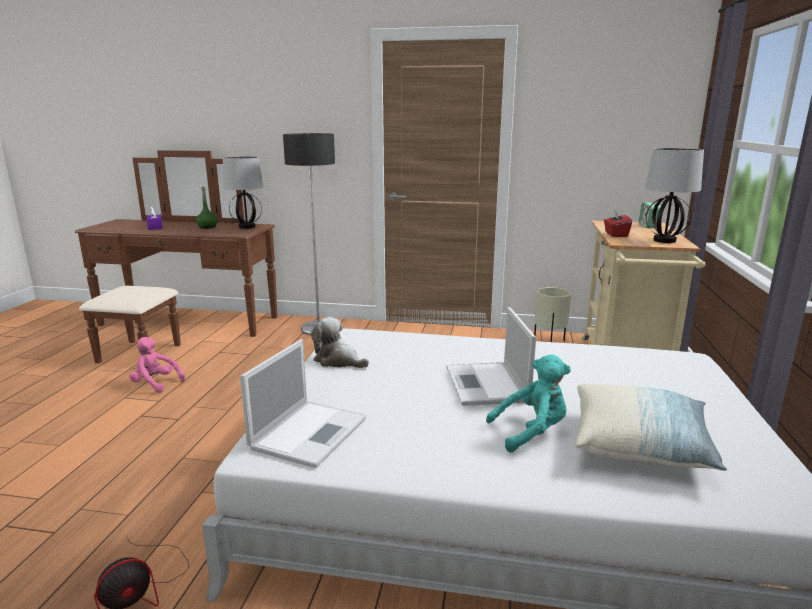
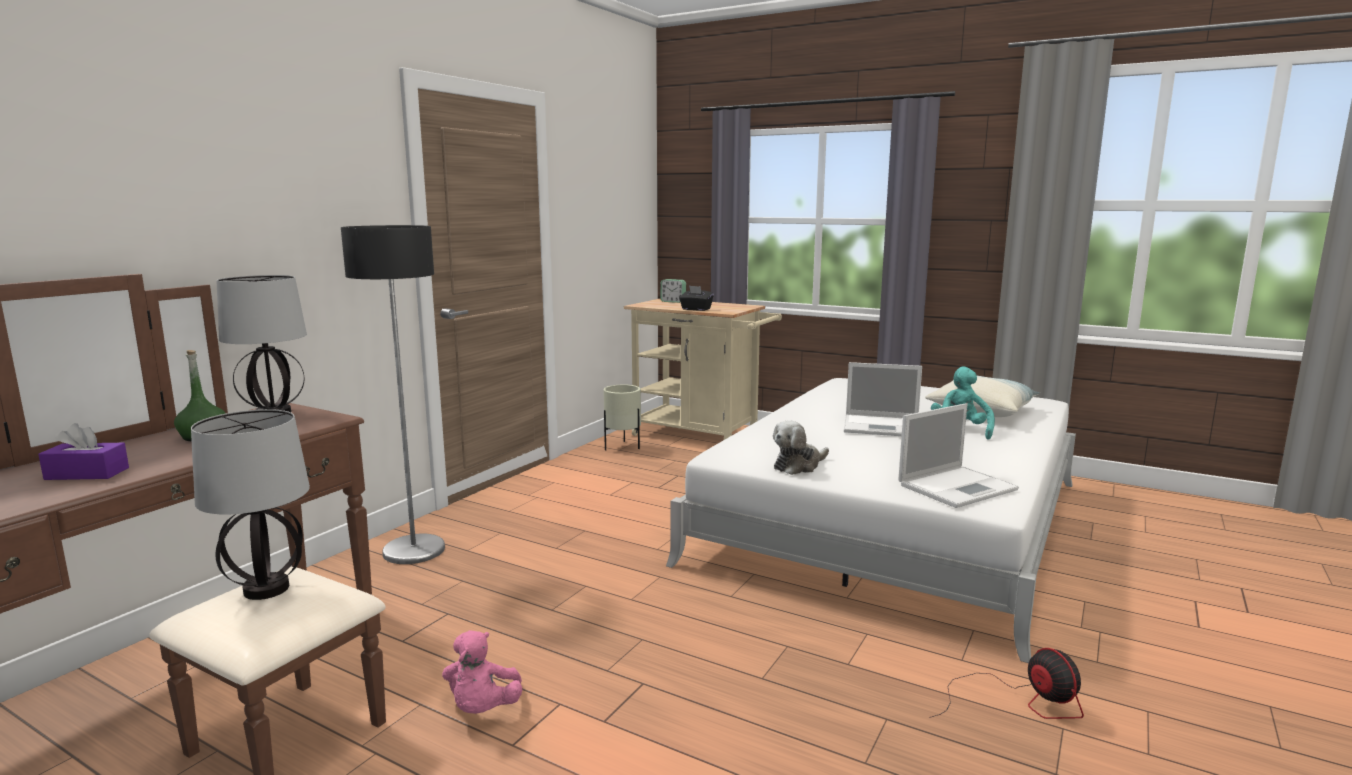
camera: 70 degrees left, 5 degrees down
(156, 384) = (483, 709): pink plush toy -> pink plush toy turned 45 degrees counterclockwise
(310, 432) = (958, 487): laptop -> laptop turned 105 degrees clockwise
(615, 234) = (696, 309): red tissue box -> black tissue box
(664, 241) = (733, 306): table lamp -> table lamp (267, 590)

